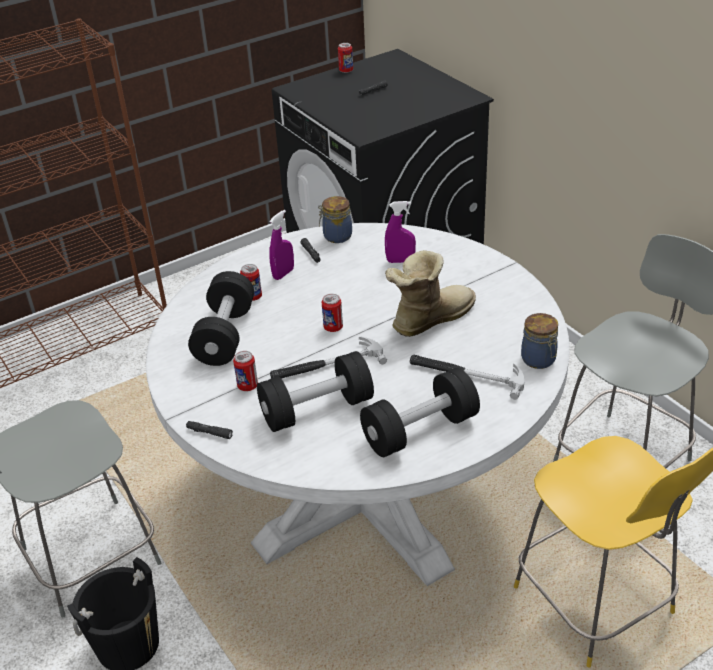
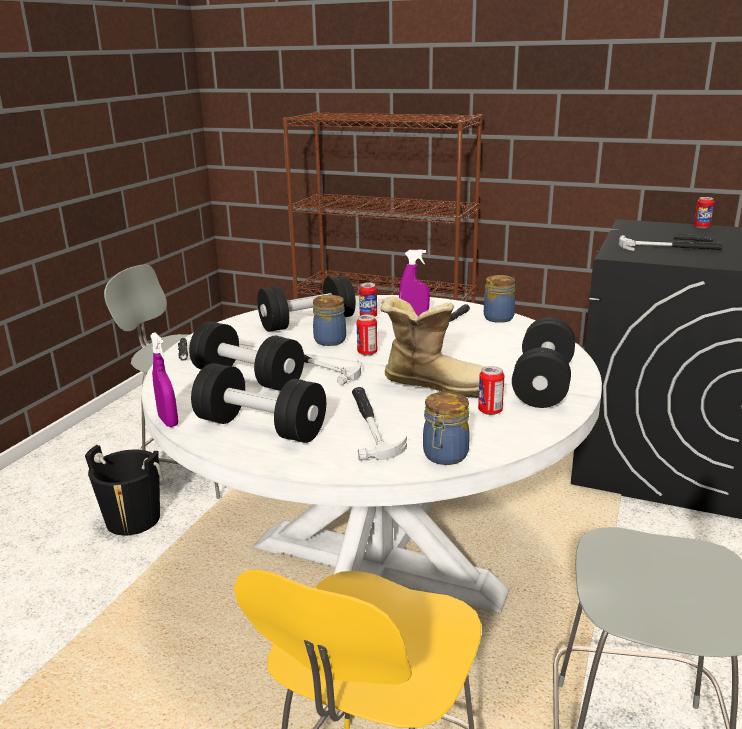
camera: 55 degrees right, 15 degrees down
(247, 386) = (253, 347): can -> can (490, 411)
(283, 336) = (331, 340): none -> jar
(377, 108) = (669, 248): none -> hammer
(400, 261) = (505, 349): purple spray bottle -> purple spray bottle (168, 421)
(475, 273) = (543, 384): none -> black dumbbell

